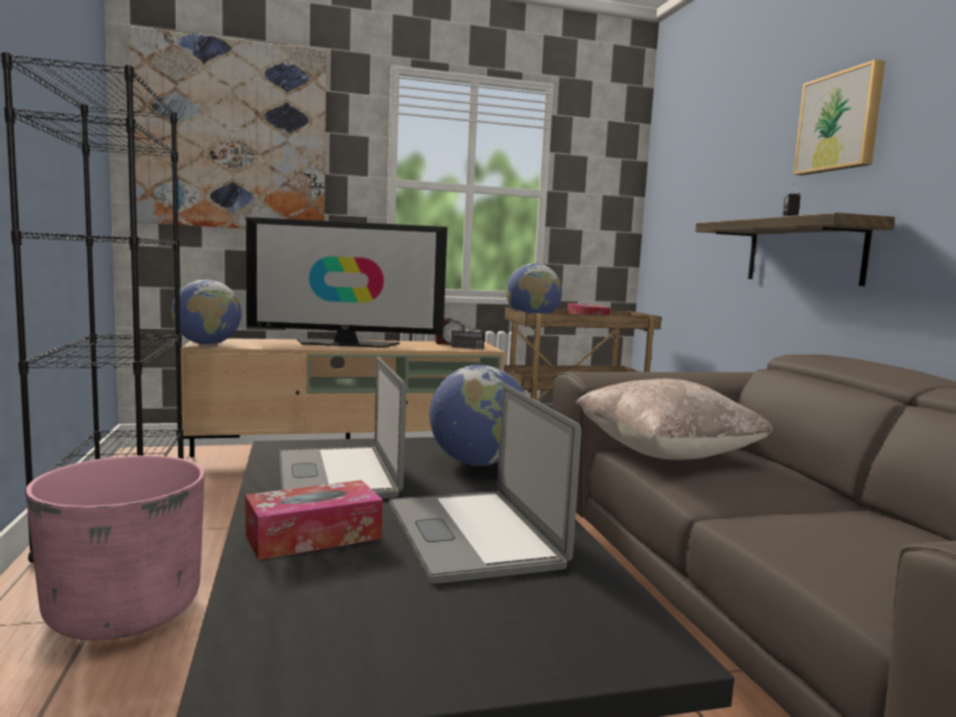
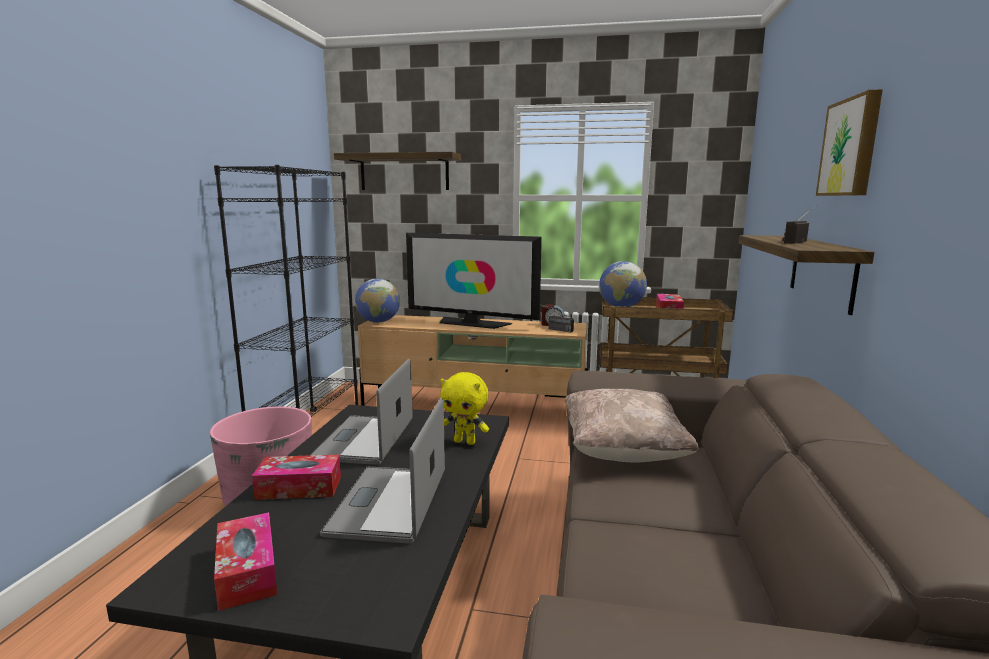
camera: 25 degrees right, 5 degrees up
(232, 136) = (404, 172): picture -> shelf
(376, 645) = (247, 571): none -> tissue box
(477, 463) = (465, 442): globe -> yellow plush toy

